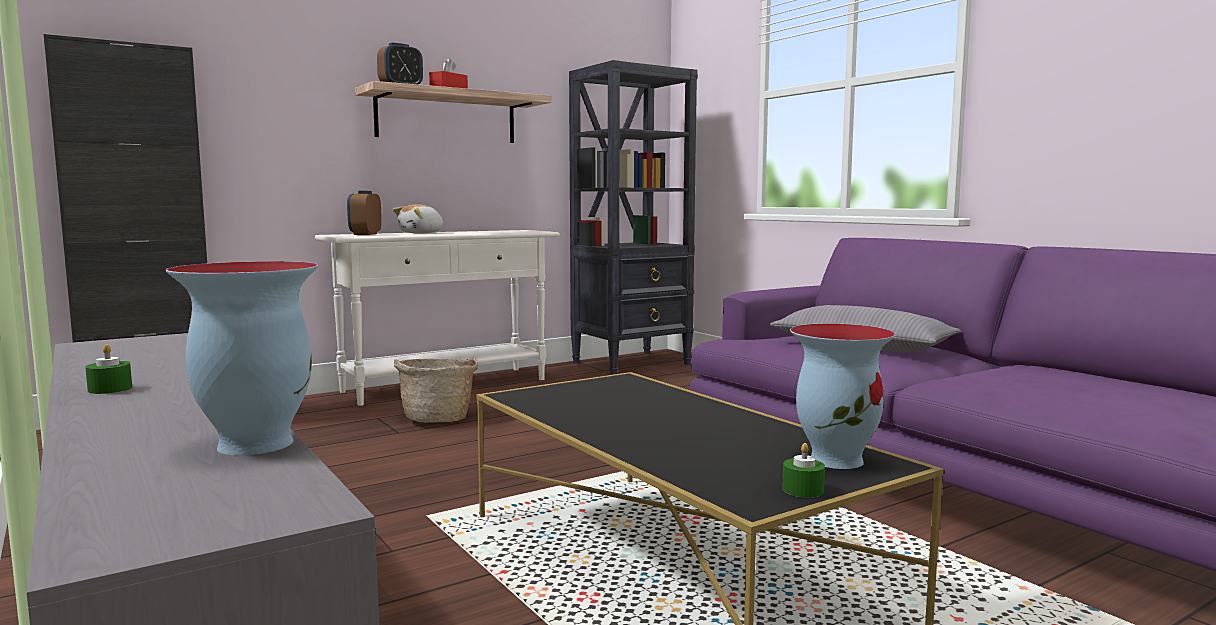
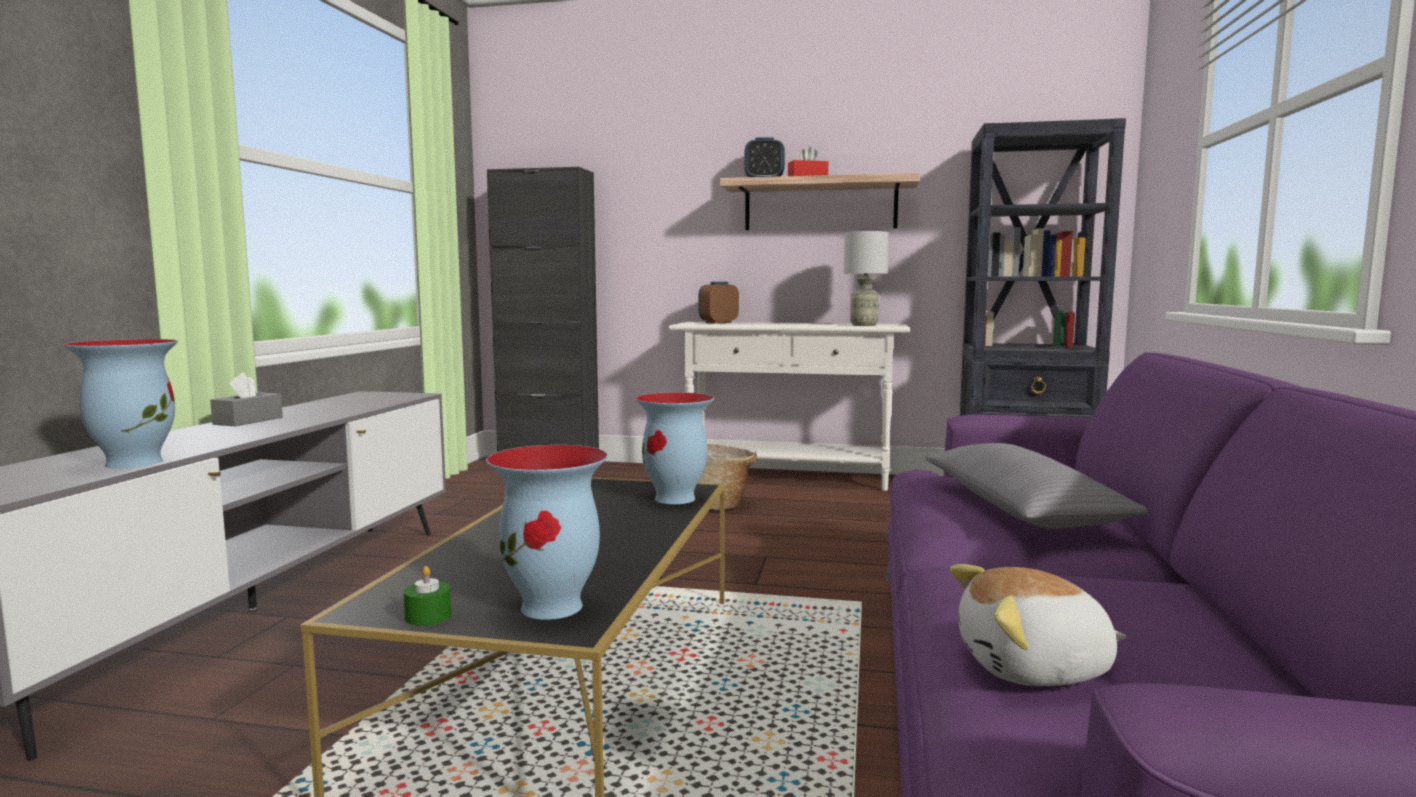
camera: 45 degrees right, 0 degrees up
(110, 389) = (248, 421): green candle -> grey tissue box
(421, 233) = (769, 323): plush toy -> plush toy (1034, 669)
(513, 231) = (864, 325): none -> grey table lamp
(641, 387) = (676, 499): none -> vase

